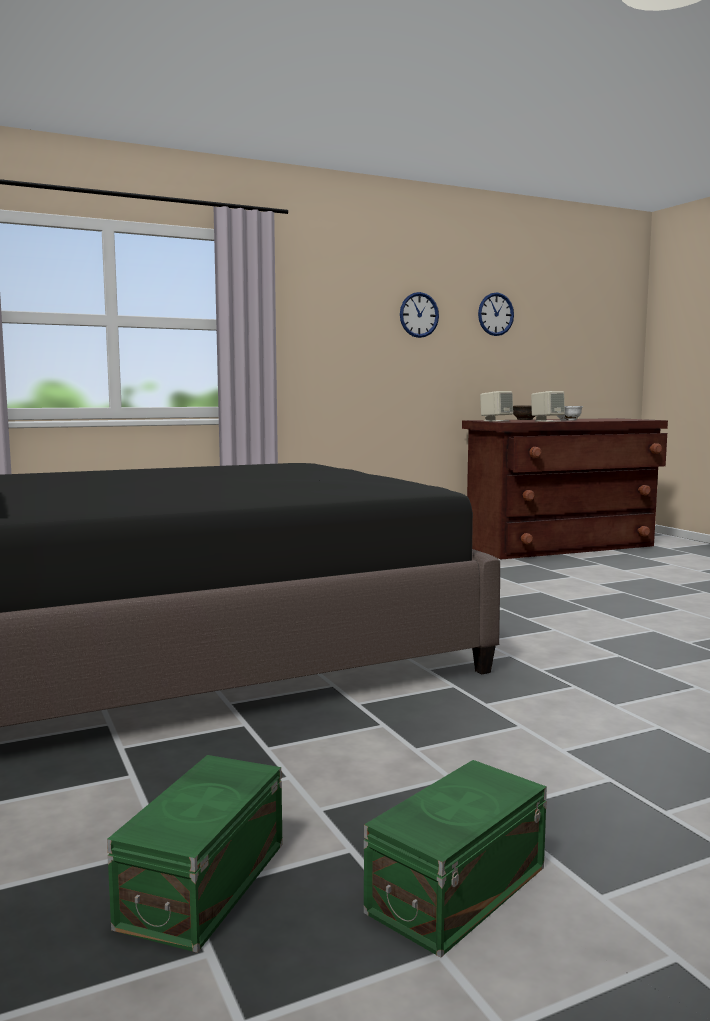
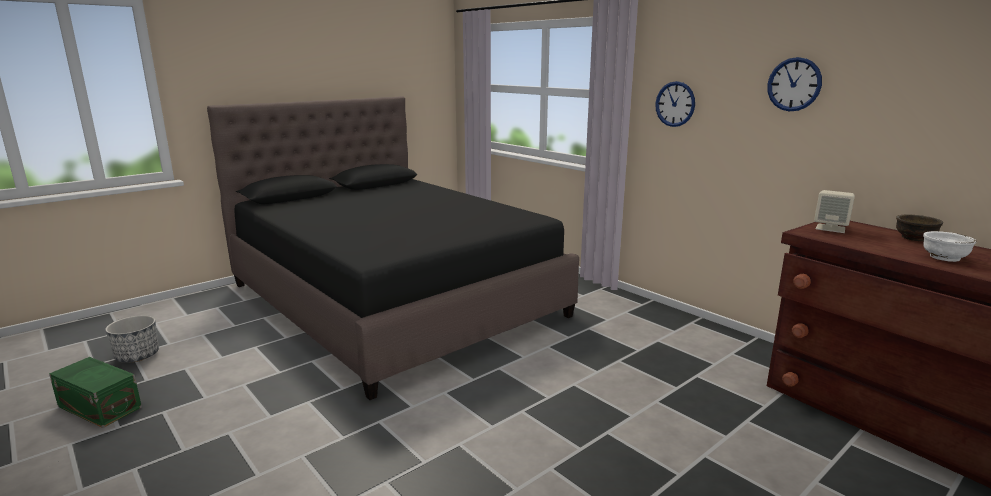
camera: 75 degrees right, 10 degrees up
(208, 882) = (137, 356): green storage box -> planter
(495, 314) = (925, 82): wall clock -> wall clock (675, 104)
(547, 421) = (878, 248): beige speaker -> none

